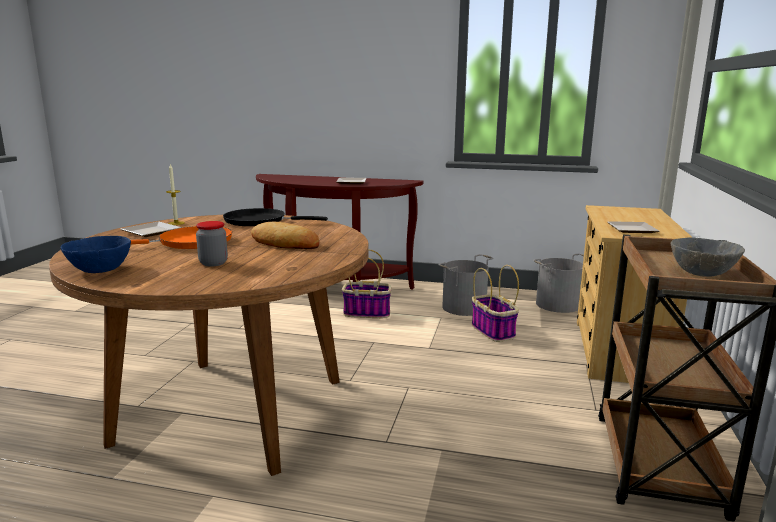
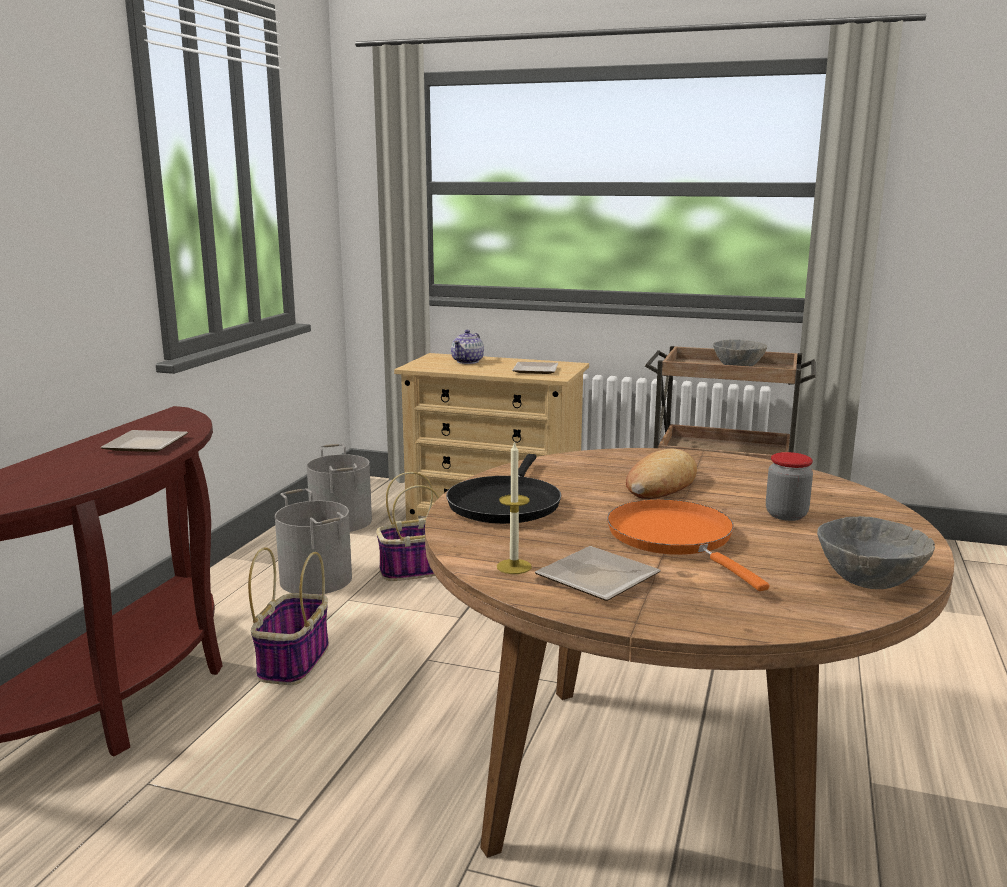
camera: 85 degrees left, 0 degrees up
(100, 270) = (869, 580): blue bowl -> grey bowl
(639, 216) = (468, 361): none -> teapot

